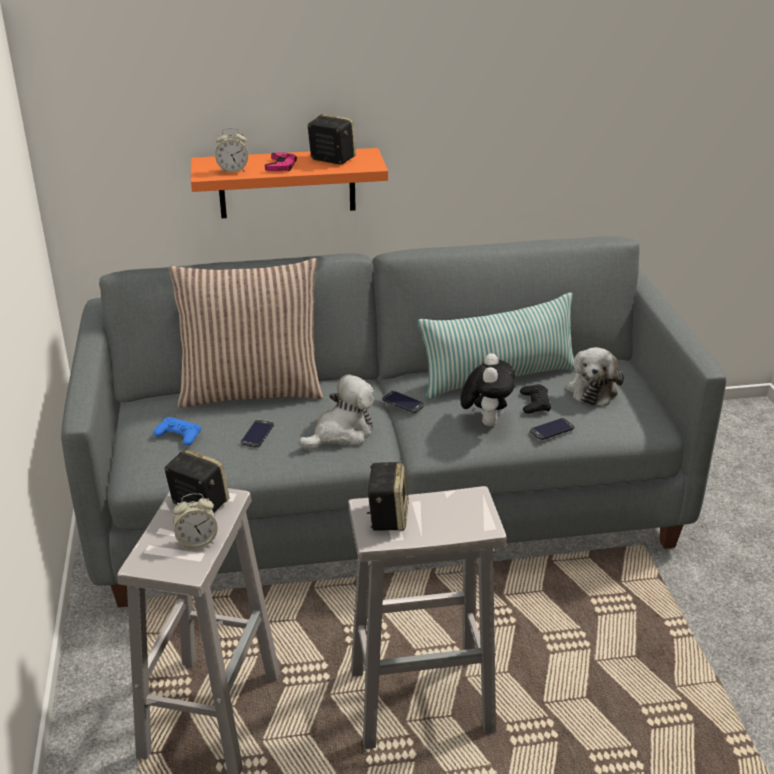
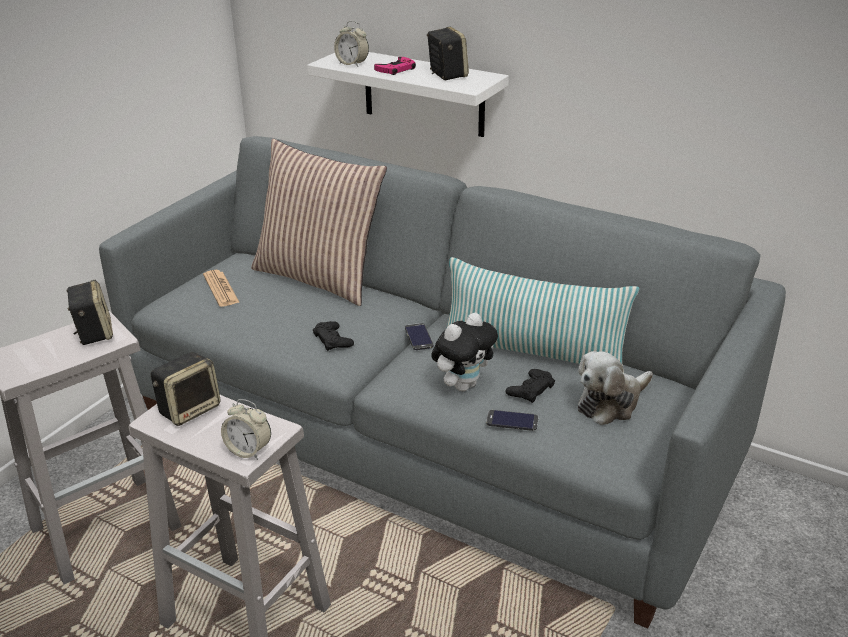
camera: 40 degrees right, 0 degrees up
(179, 435) = (221, 289): blue game controller -> newspaper
(197, 541) = (51, 359): alarm clock -> alarm clock (248, 450)
(257, 434) = (272, 312): phone -> none
(287, 183) = (423, 93): orange shelf -> white shelf
(341, 433) = (333, 340): plush toy -> black game controller

